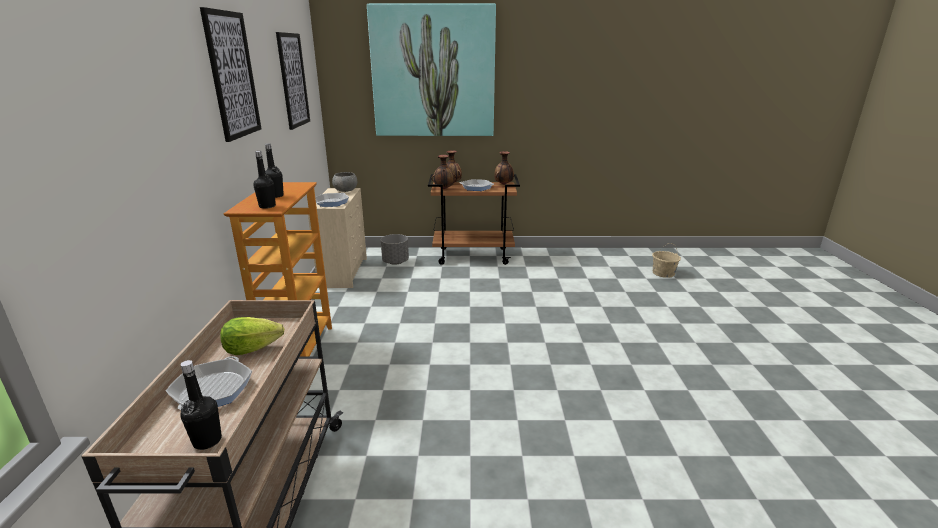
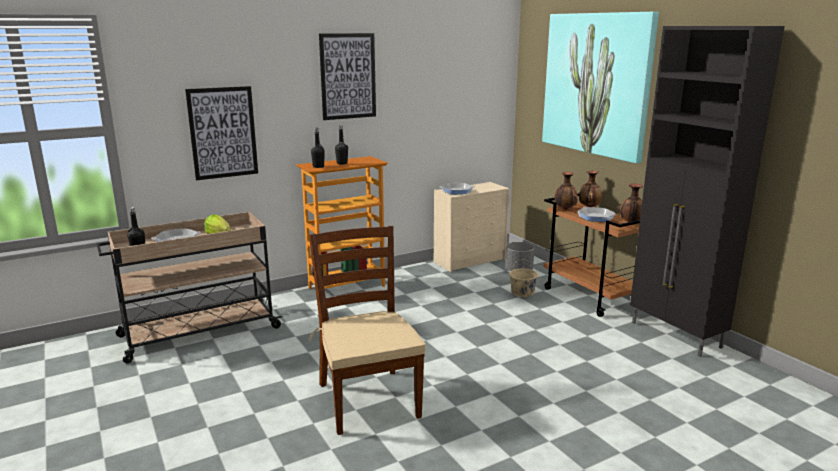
camera: 60 degrees right, 5 degrees down
(293, 80) = (454, 82): picture -> picture (223, 133)
(345, 190) = (492, 186): grey bowl -> none
(551, 407) = (368, 399): none -> brown chair
(554, 254) = (676, 335): none -> black cabinet
(663, 273) = (758, 420): beige bucket -> beige bucket (522, 292)

